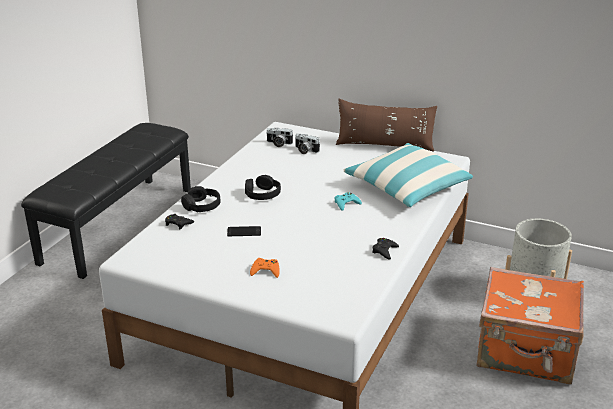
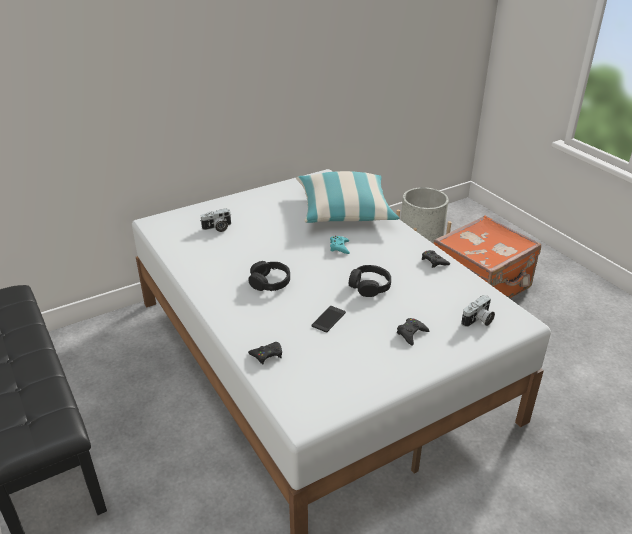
camera: 55 degrees left, 5 degrees up
(201, 206) = (248, 326): black headphones -> black headphones (369, 286)
(266, 271) = (411, 333): orange game controller -> black game controller
(278, 143) = (183, 235): camera -> camera (478, 321)
(384, 145) = (263, 190): brown pillow -> none

